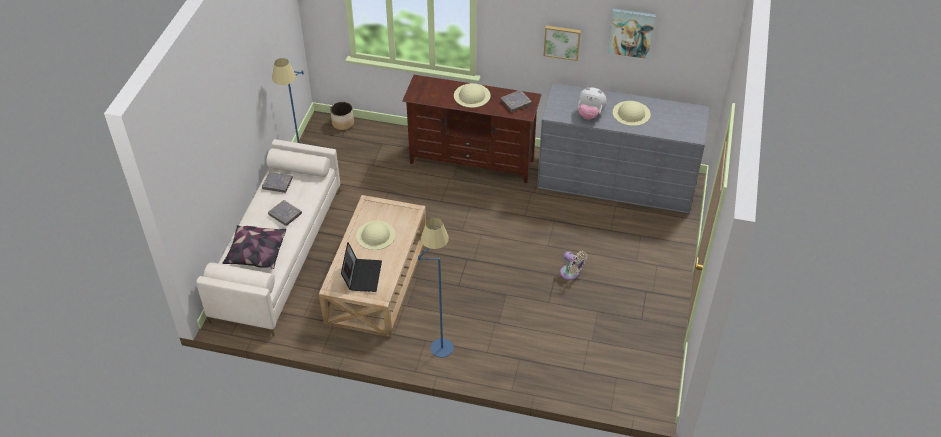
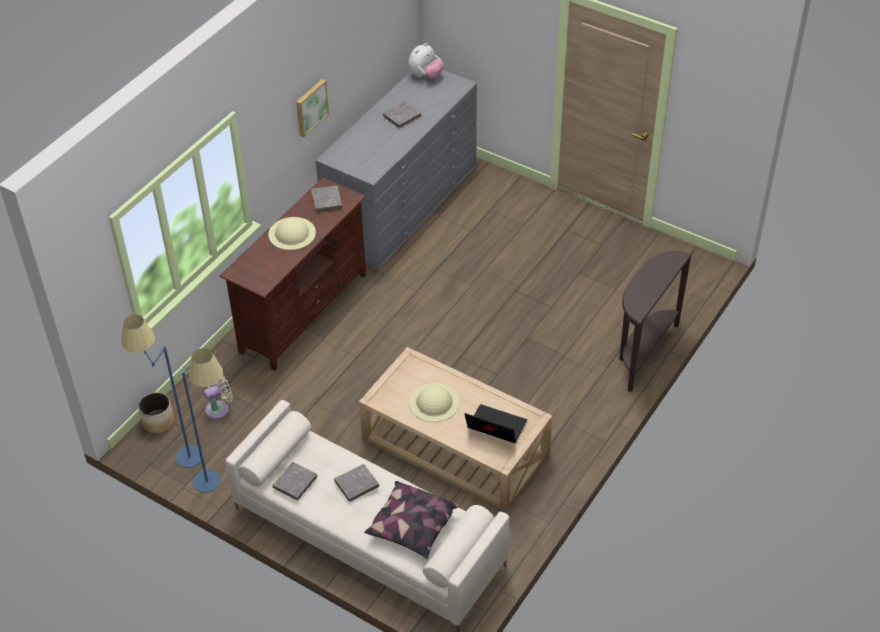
camera: 70 degrees left, 0 degrees up
(439, 339) = (569, 410): blue floor lamp -> blue floor lamp (176, 456)
(524, 375) = (642, 352): none -> brown console table
(571, 274) = (520, 278): beige fan -> beige fan (219, 409)
(590, 114) = (387, 146): plush toy -> plush toy (425, 76)
(631, 33) = (356, 42): picture -> none
(631, 113) = (402, 116): beige hat -> grey book

